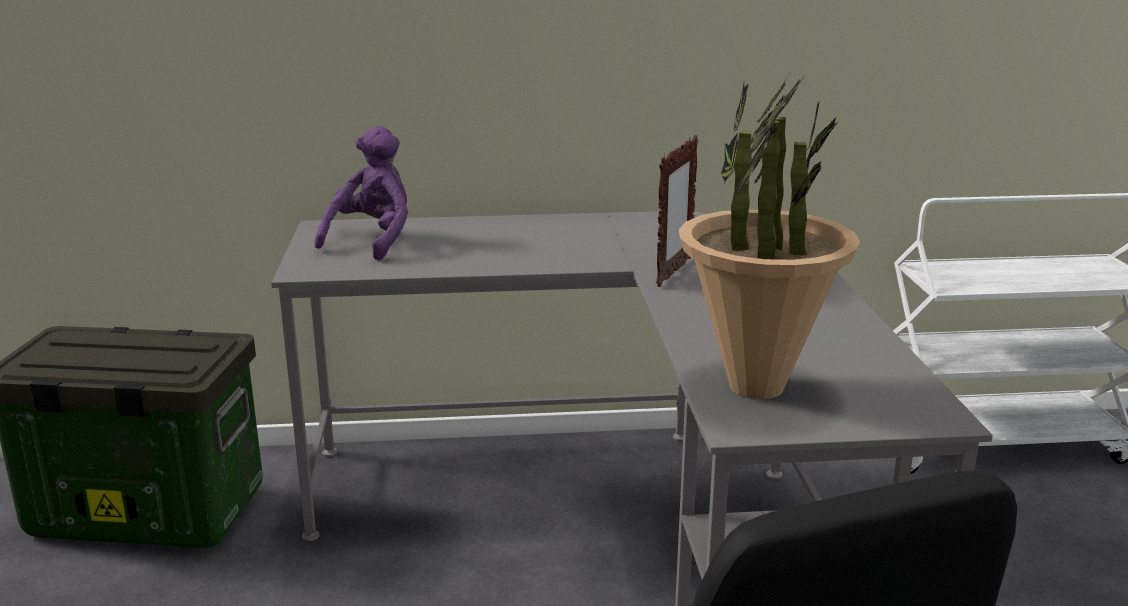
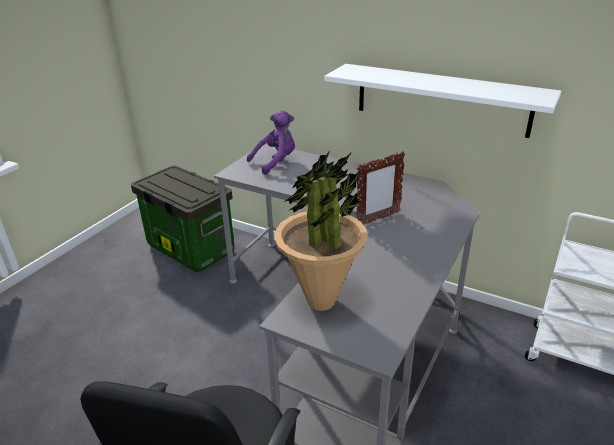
camera: 35 degrees right, 10 degrees up
(672, 63) = (441, 99): none -> white shelf

